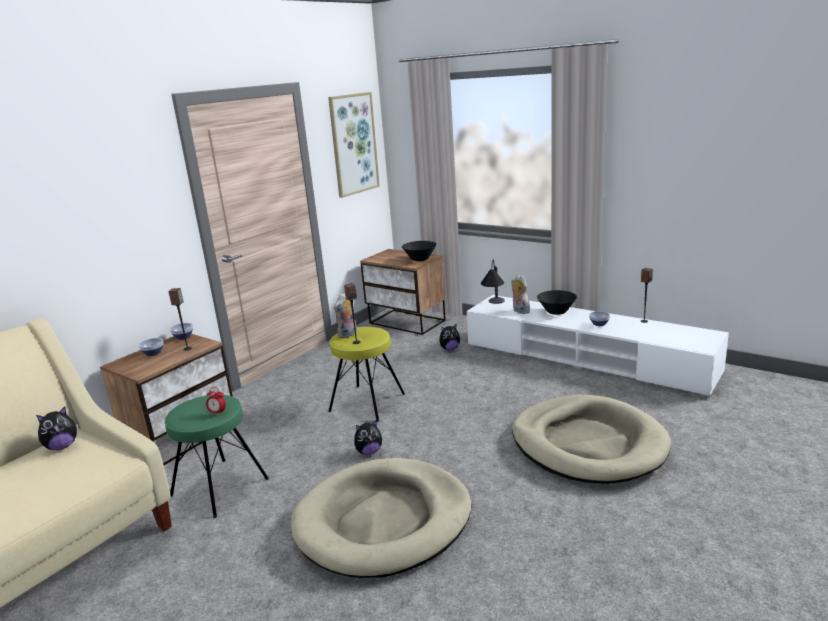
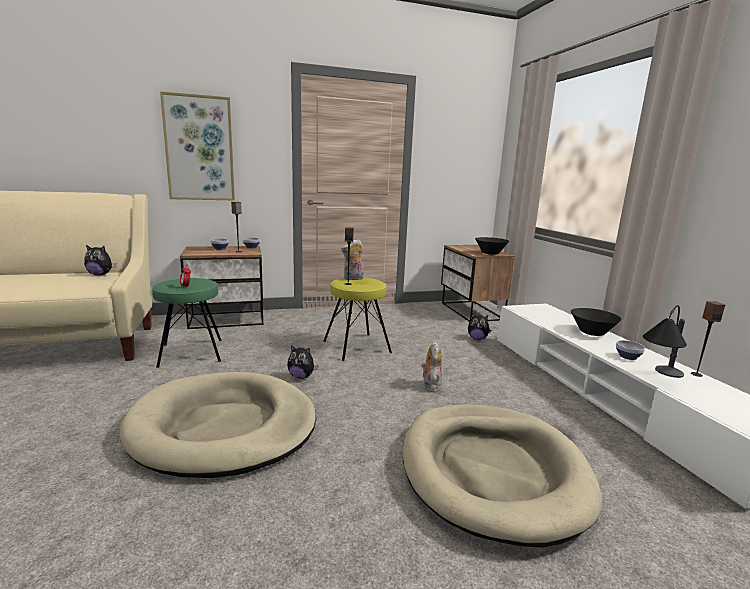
camera: 35 degrees right, 5 degrees down
(353, 144) = (465, 142): picture -> picture (199, 149)
(494, 306) = (532, 310): table lamp -> table lamp (660, 378)
(519, 311) = (552, 320): plush toy -> plush toy (430, 386)

